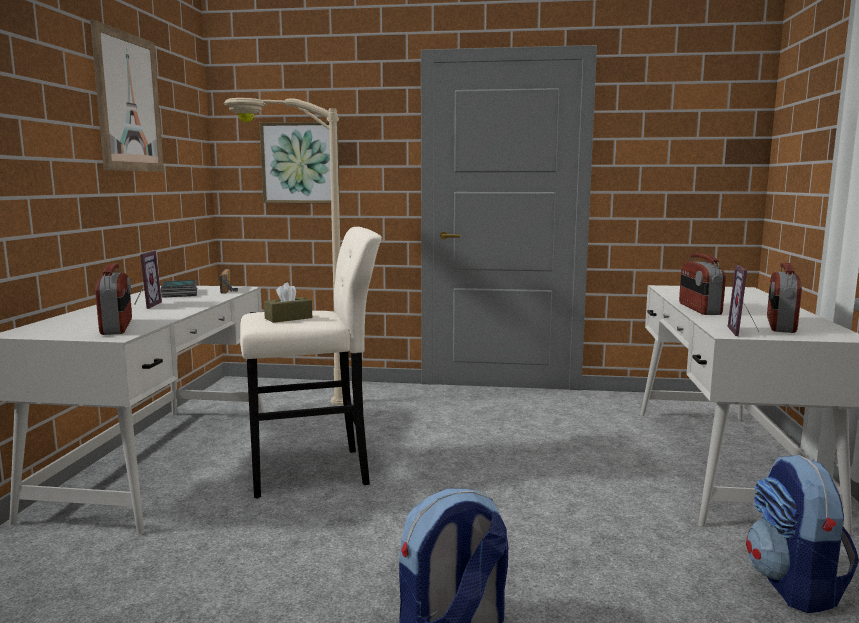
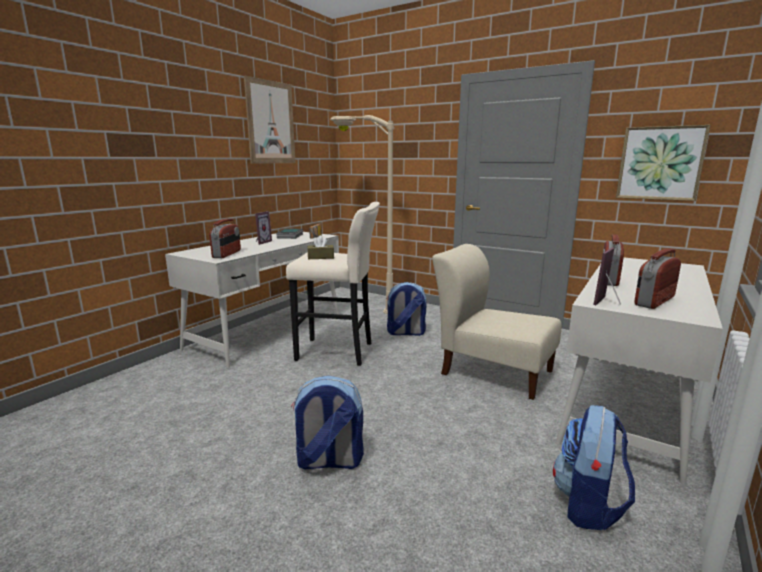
camera: 25 degrees right, 5 degrees up
(300, 163) = (384, 156): picture -> picture (660, 163)
(391, 427) = (405, 333): none -> backpack
(551, 456) = (492, 371): none -> beige chair

